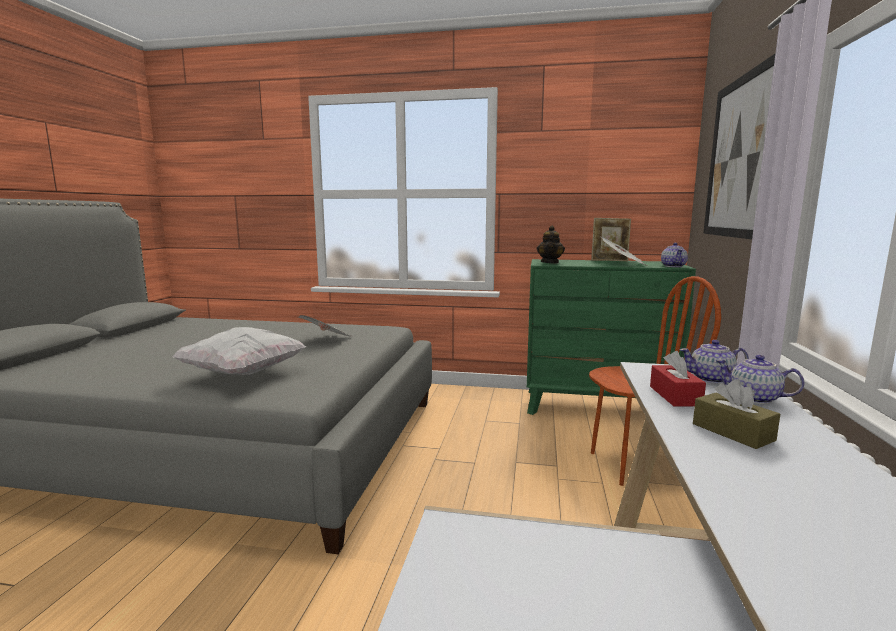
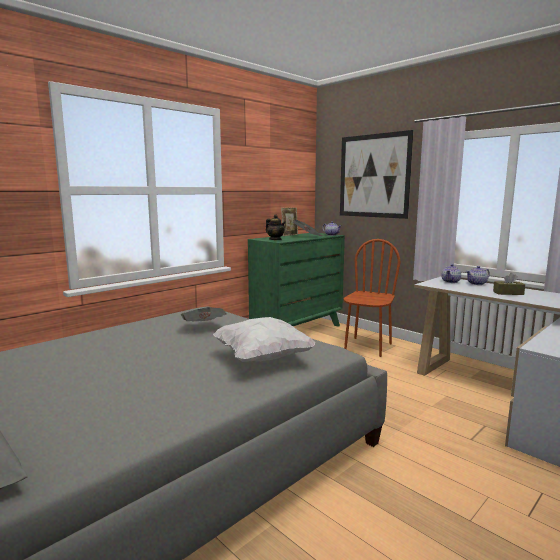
camera: 55 degrees left, 0 degrees up
(675, 396) = (467, 289): red tissue box -> none

